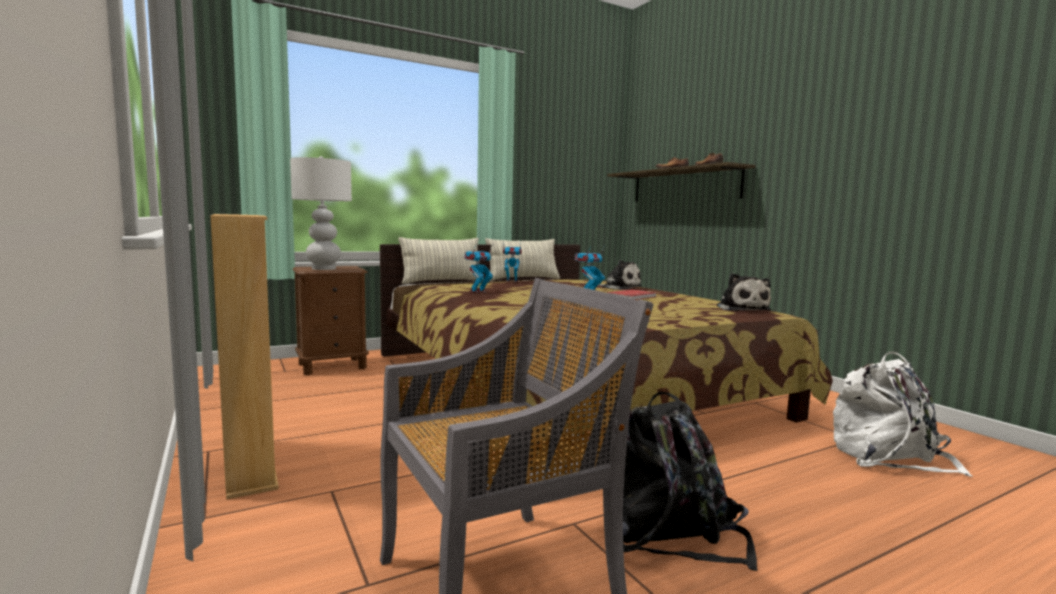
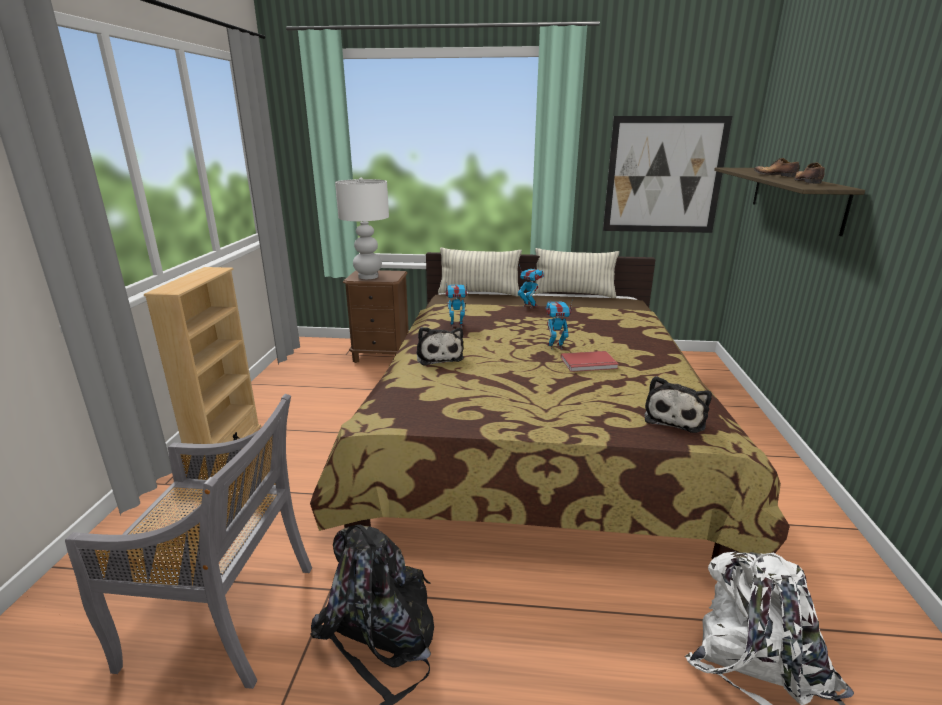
camera: 35 degrees right, 15 degrees up
(571, 180) = (664, 176): none -> picture
(619, 287) = (623, 337): plush toy -> plush toy (439, 356)

